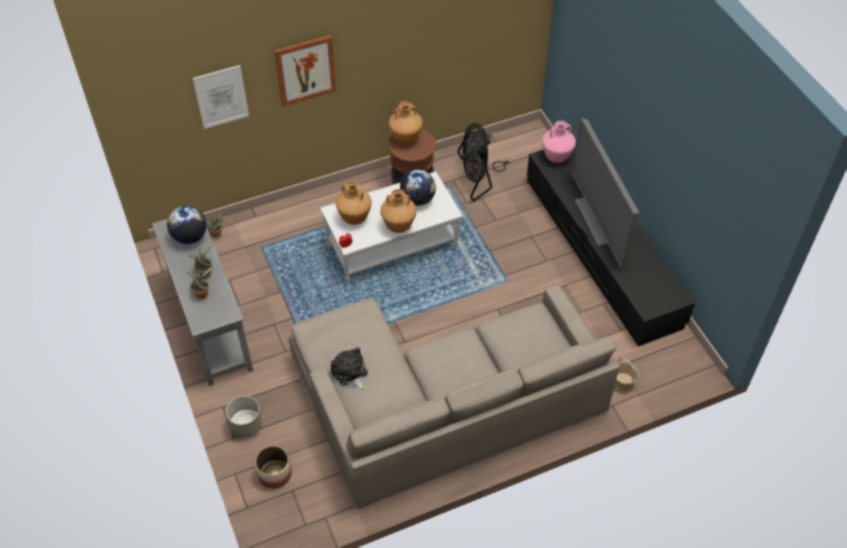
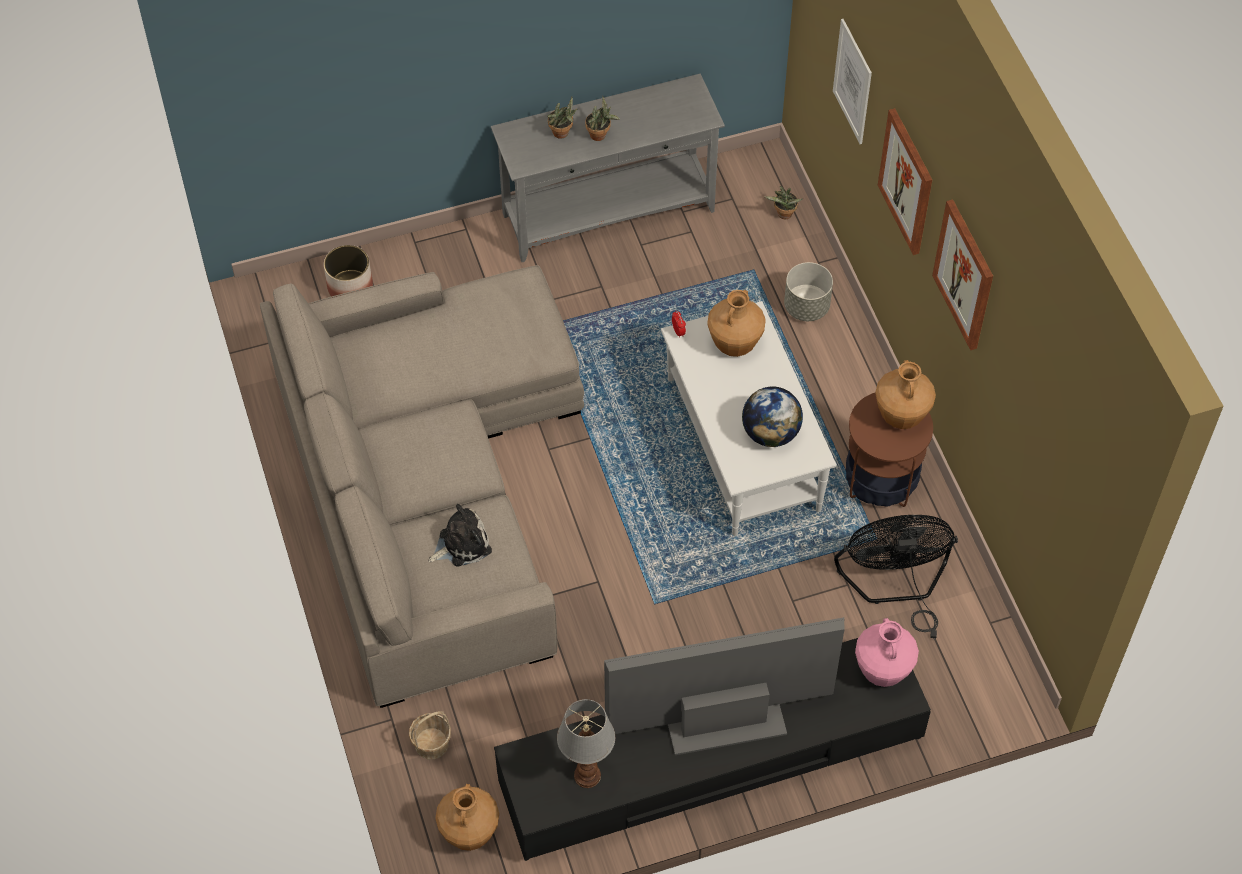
camera: 95 degrees right, 5 degrees up
(190, 237) = (669, 116): globe -> none
(246, 425) = (431, 255): grey planter -> grey planter (807, 307)
(350, 373) = (437, 326): plush toy -> plush toy (461, 544)
(383, 38) = (965, 274): none -> picture
(399, 226) = (713, 403): brown vase -> brown vase (469, 834)
(650, 277) = (586, 775): none -> table lamp

